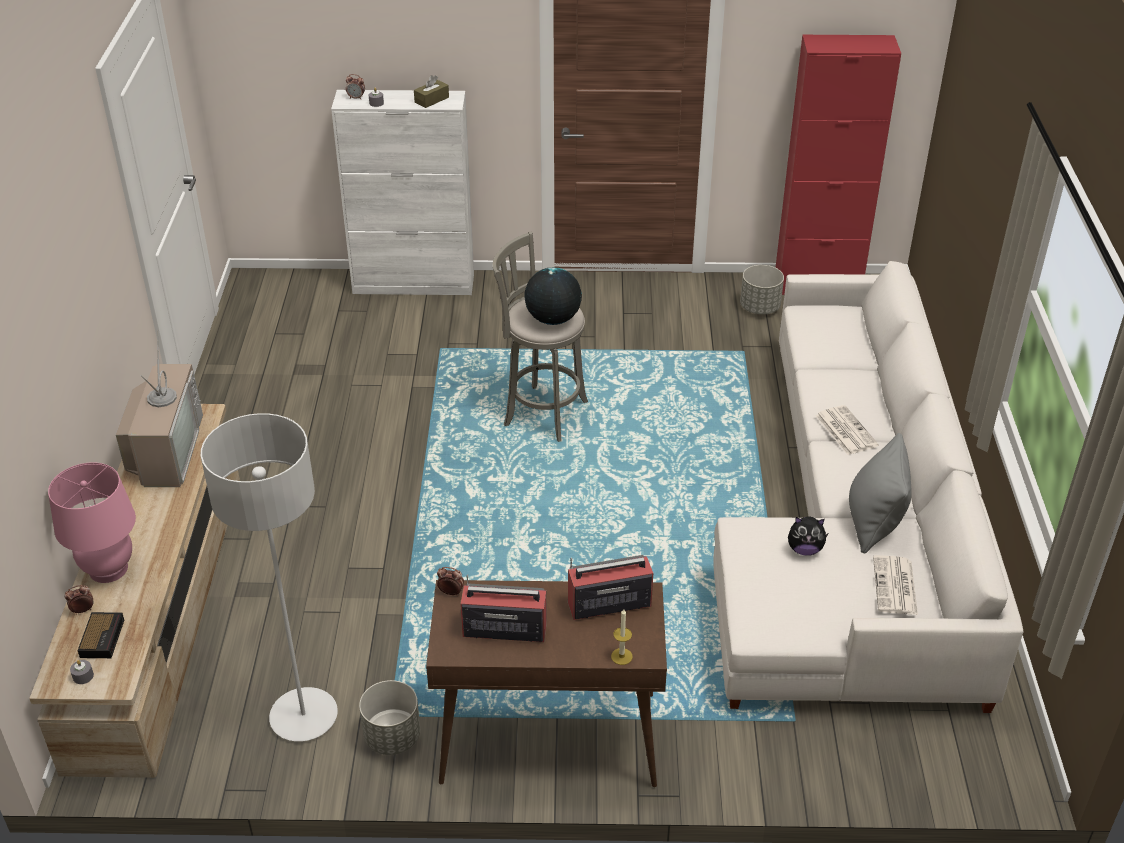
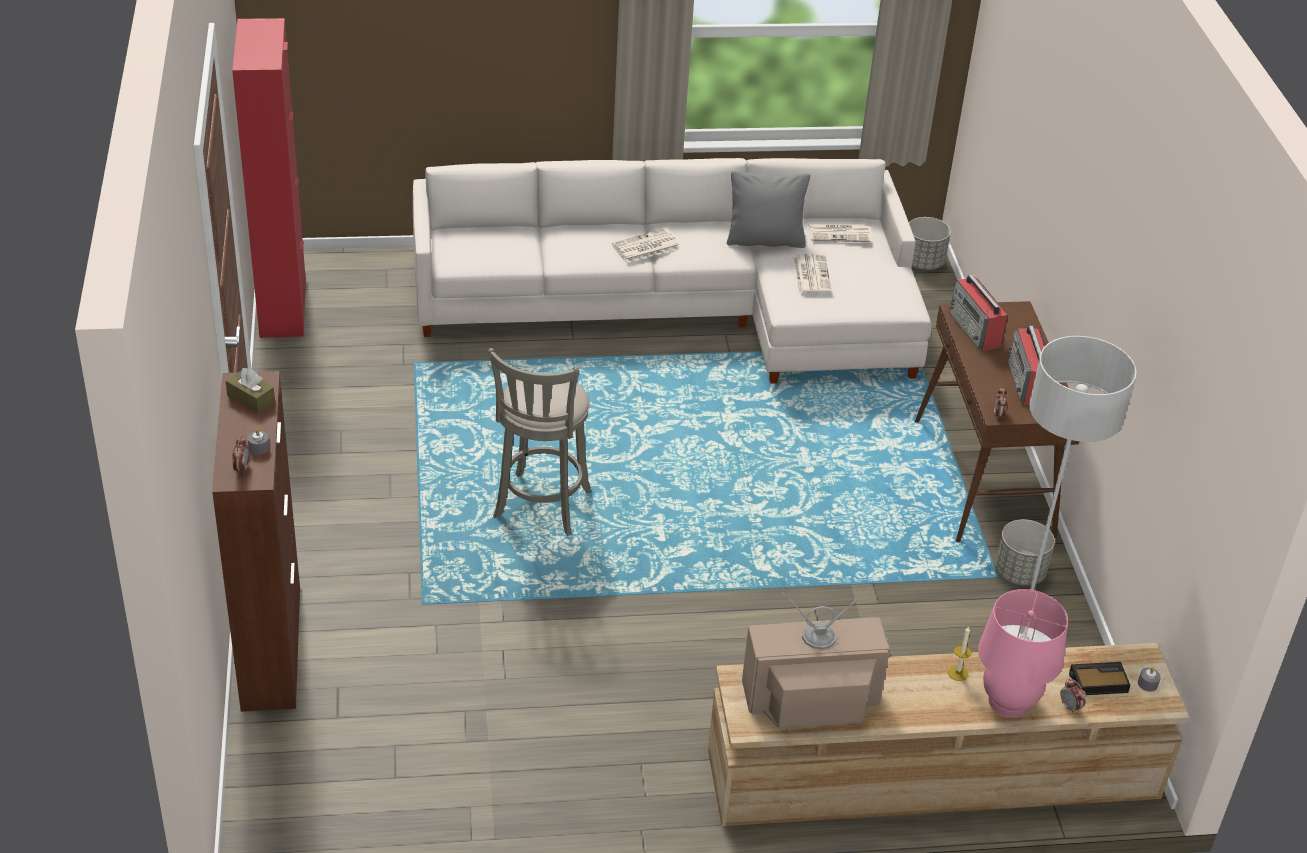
camera: 100 degrees left, 0 degrees up
(414, 284) = (271, 646): white cabinet -> brown cabinet
(552, 319) = (557, 388): globe -> none
(621, 656) = (1028, 322): candle -> candle (958, 673)
(760, 308) = (329, 349): grey planter -> grey planter (923, 262)
(804, 549) = (811, 274): plush toy -> newspaper

